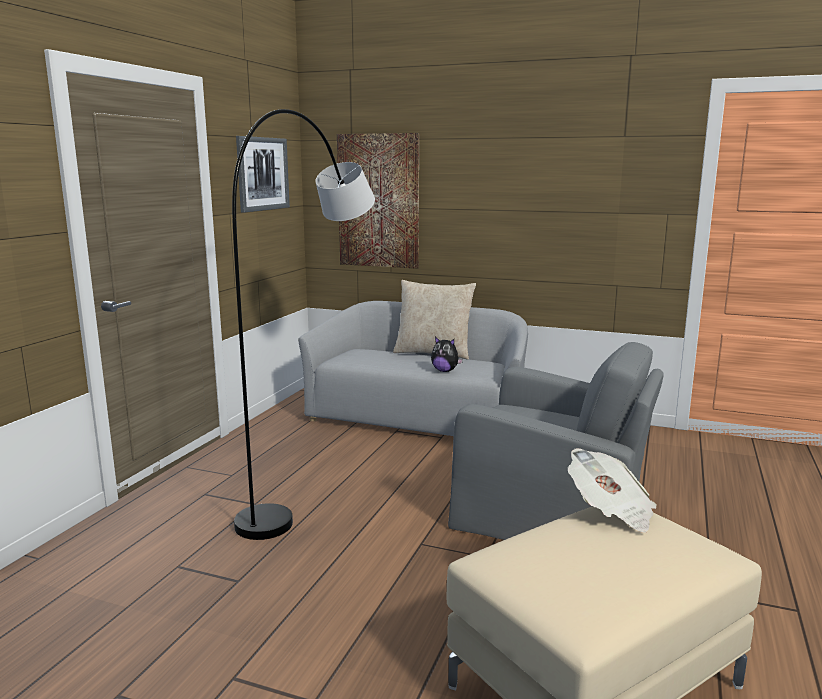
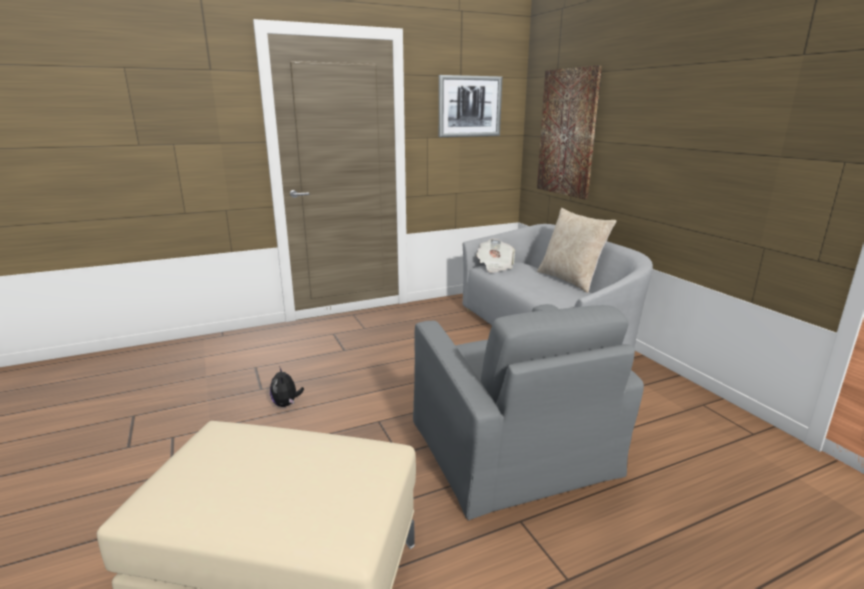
camera: 45 degrees right, 5 degrees up
(316, 480) = (399, 350): grey floor lamp -> none
(445, 371) = (546, 296): plush toy -> plush toy (286, 404)
(611, 511) = (356, 448): newspaper -> newspaper (495, 266)

